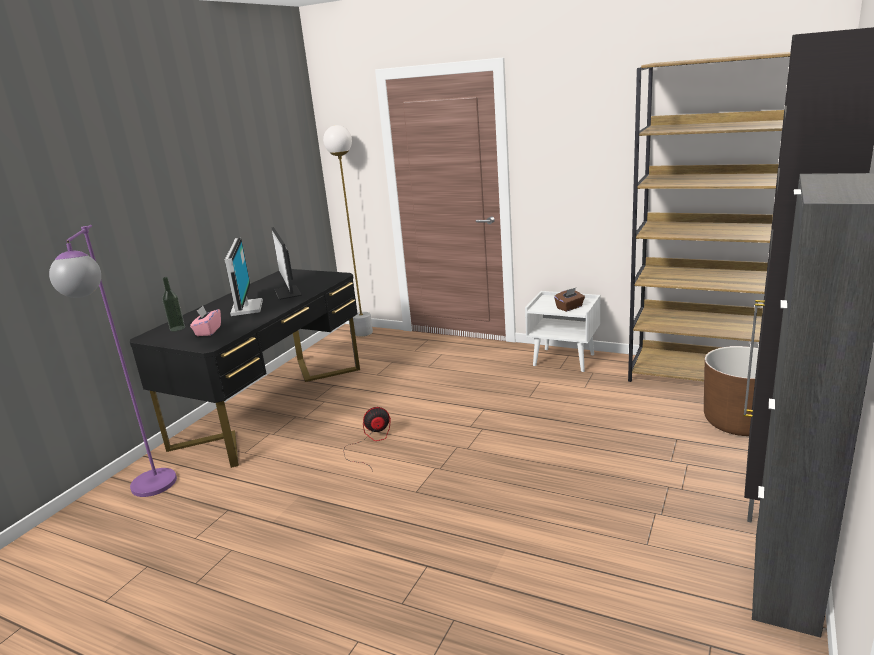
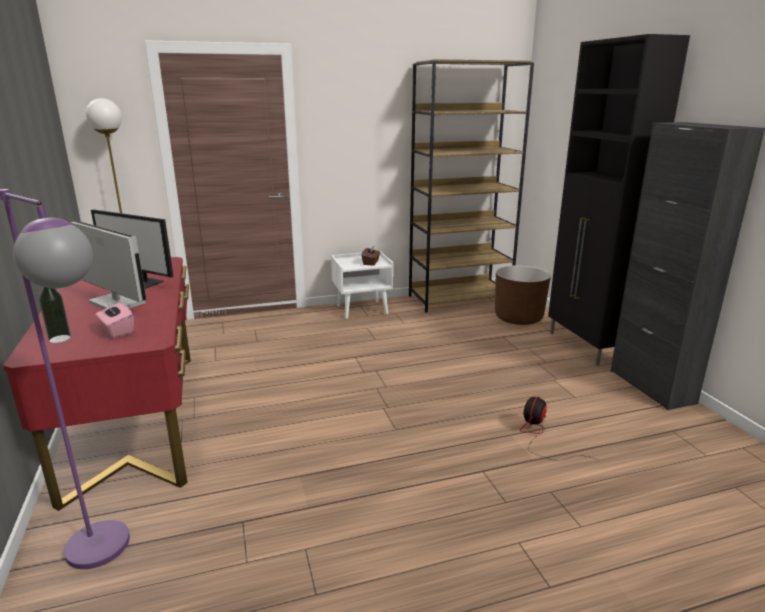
camera: 45 degrees left, 0 degrees up
(273, 405) = (136, 419): black desk -> red desk
(370, 442) = (299, 411): fan -> fan (540, 436)

